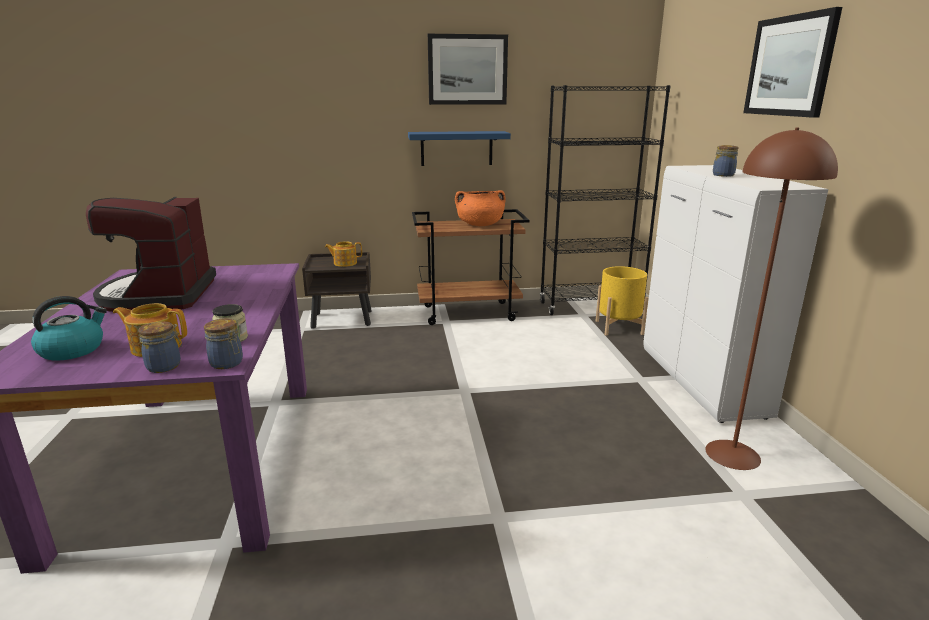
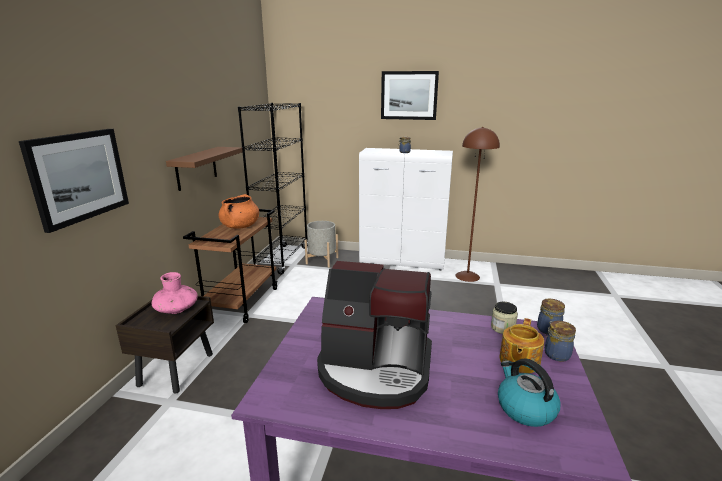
camera: 70 degrees left, 0 degrees up
(344, 263) = (176, 309): teapot -> pink vase
(456, 148) = (196, 168): blue shelf -> brown shelf
(467, 70) = (192, 97): picture -> picture (79, 176)
(619, 327) = (322, 260): yellow planter -> grey planter

